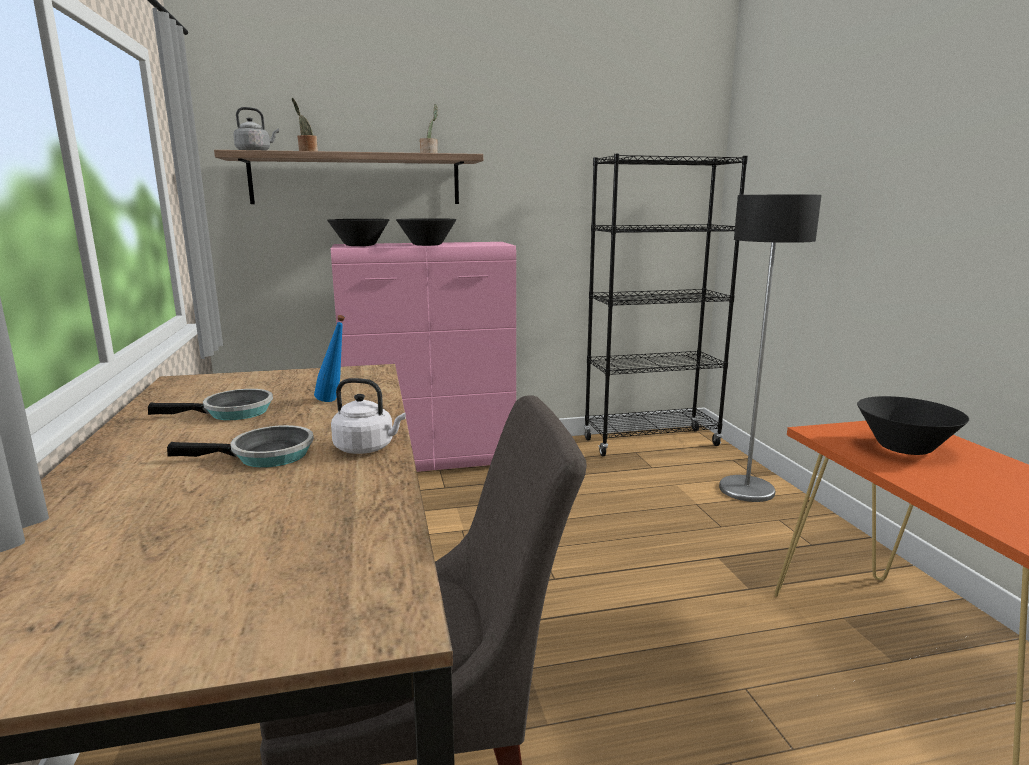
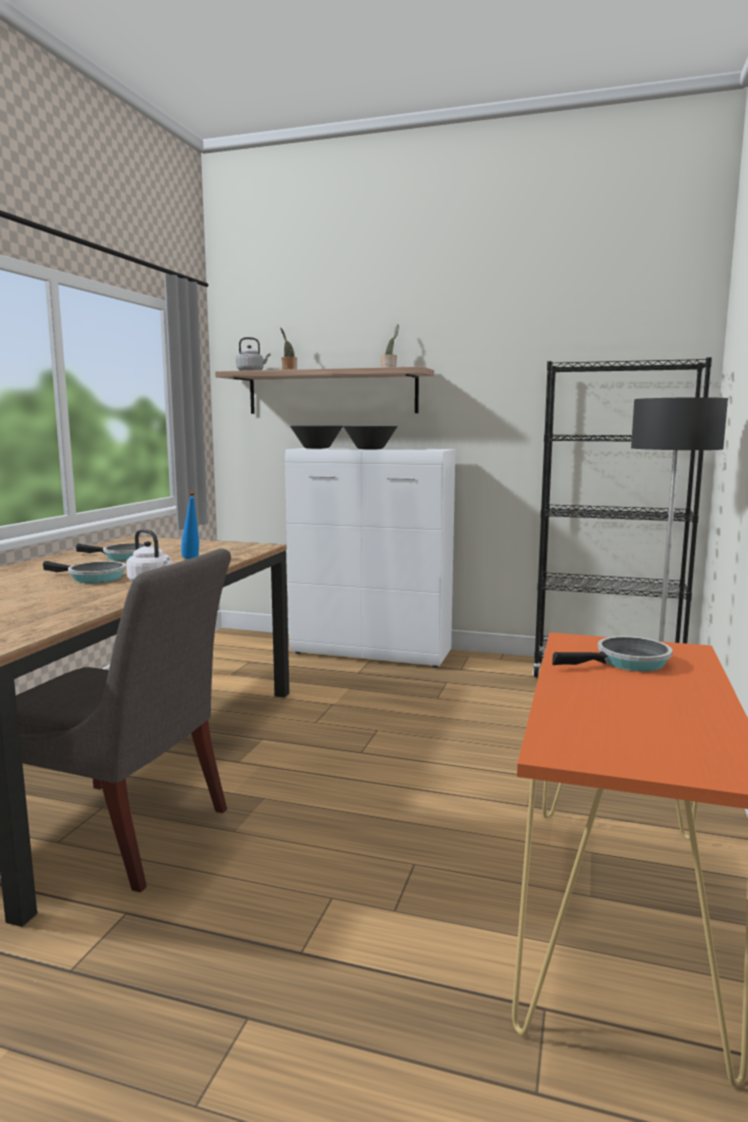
camera: 30 degrees right, 5 degrees down
(433, 462) = (372, 653): pink cabinet -> white cabinet
(904, 448) = (627, 662): black bowl -> frying pan

